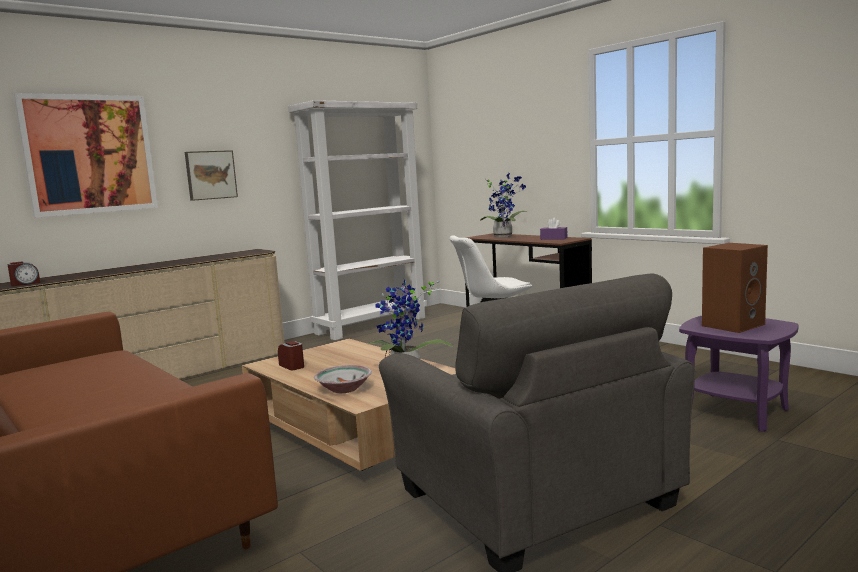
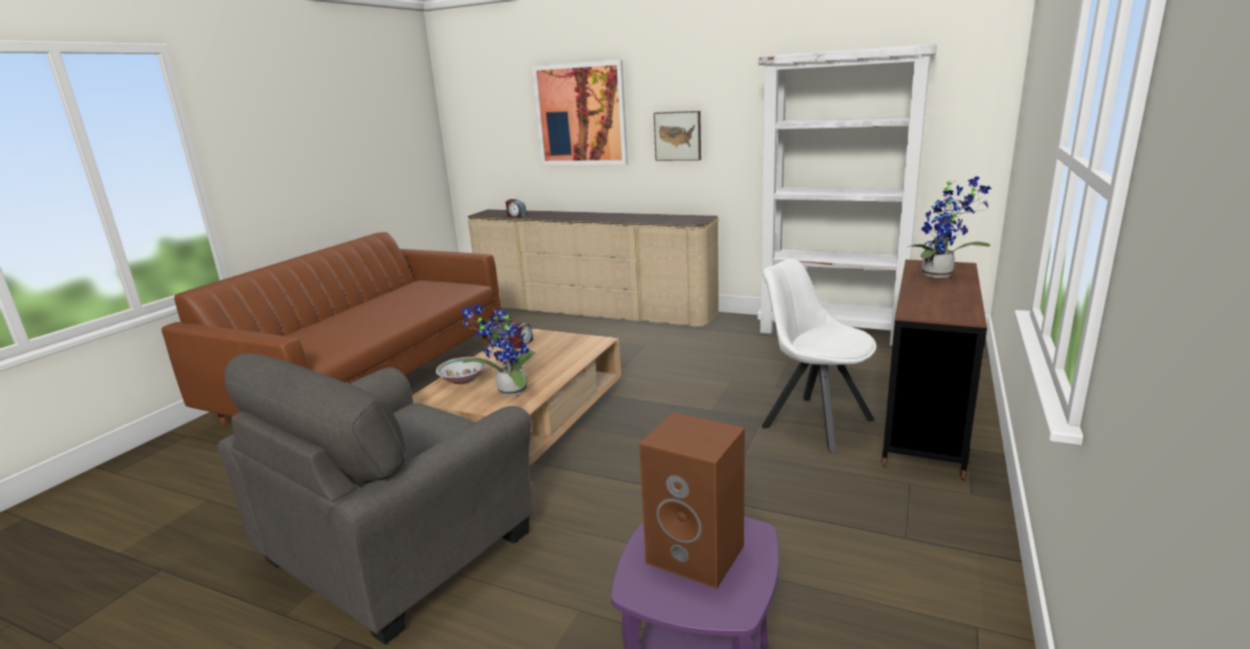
camera: 65 degrees right, 10 degrees up
(553, 238) = (948, 304): purple tissue box -> none

